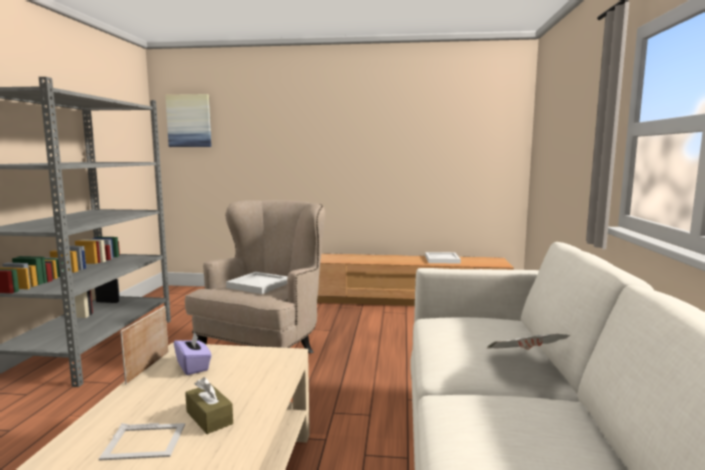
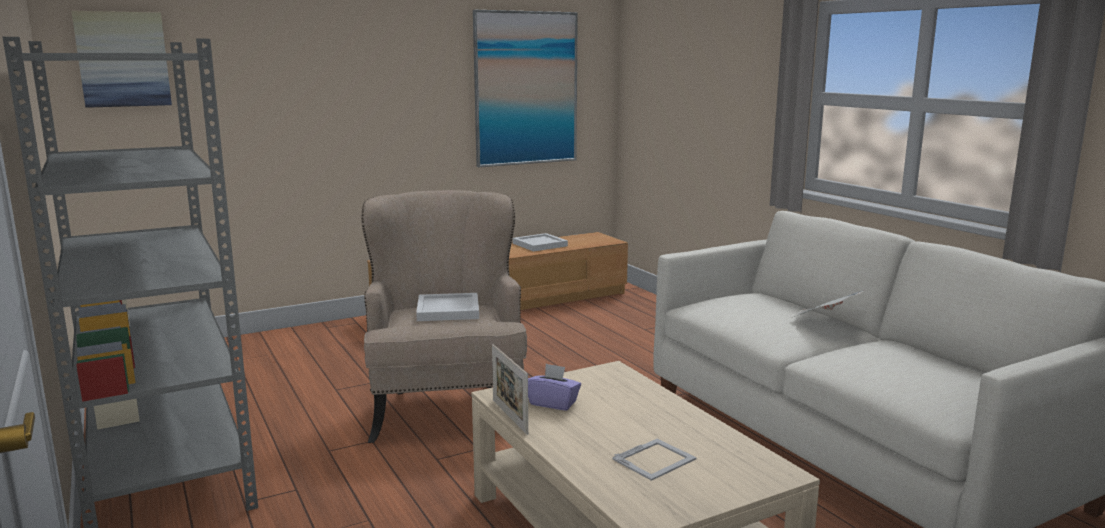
camera: 35 degrees left, 5 degrees up
(209, 418) = (664, 430): brown tissue box -> none
(445, 142) = (526, 88): none -> picture

